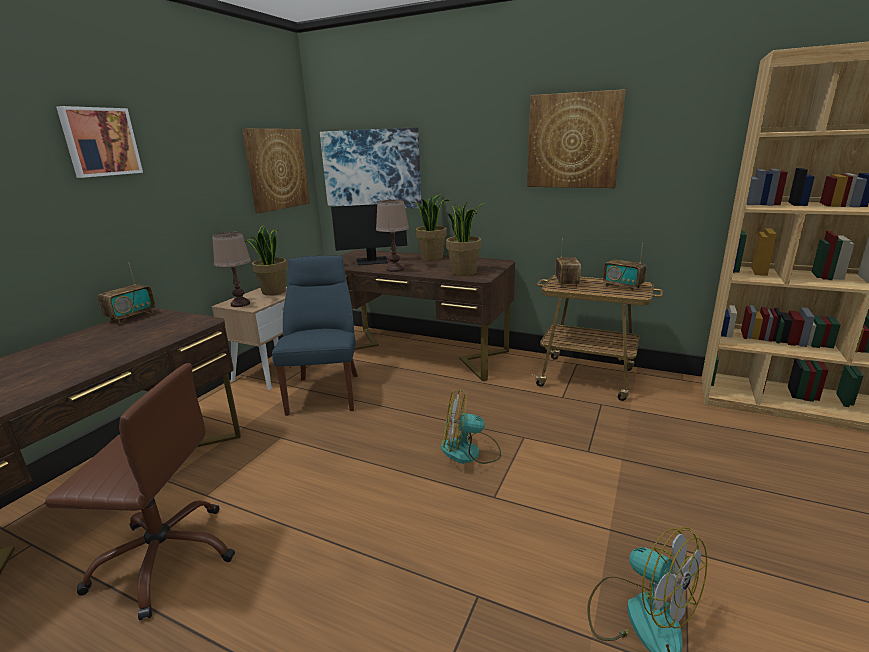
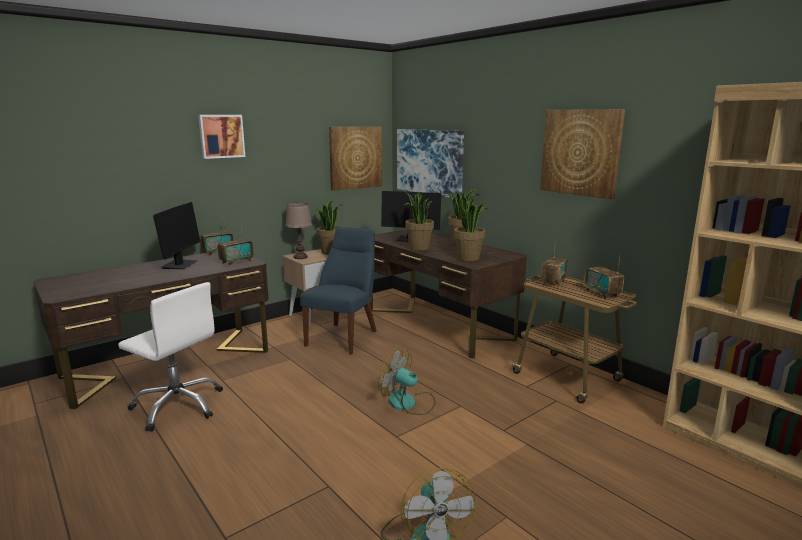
camera: 25 degrees right, 5 degrees down
(86, 346) = (180, 265): none -> monitor
(165, 557) = (178, 405): brown office chair -> white office chair
(178, 325) = (236, 262): none -> radio
(395, 269) = (418, 248): brown table lamp -> potted plant

